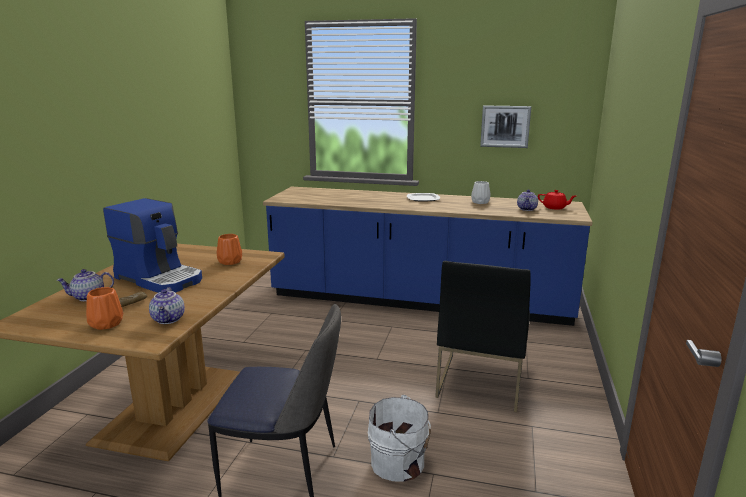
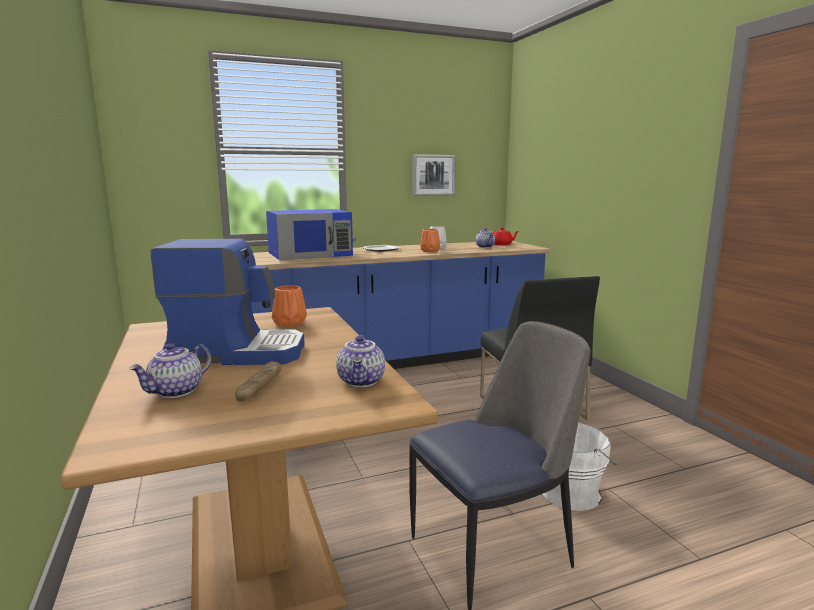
camera: 35 degrees left, 5 degrees down
(105, 324) = (287, 408): orange vase -> orange vase (430, 251)
(169, 319) = (362, 381): teapot -> teapot turned 45 degrees clockwise
(357, 196) = (310, 254): none -> blue microwave

